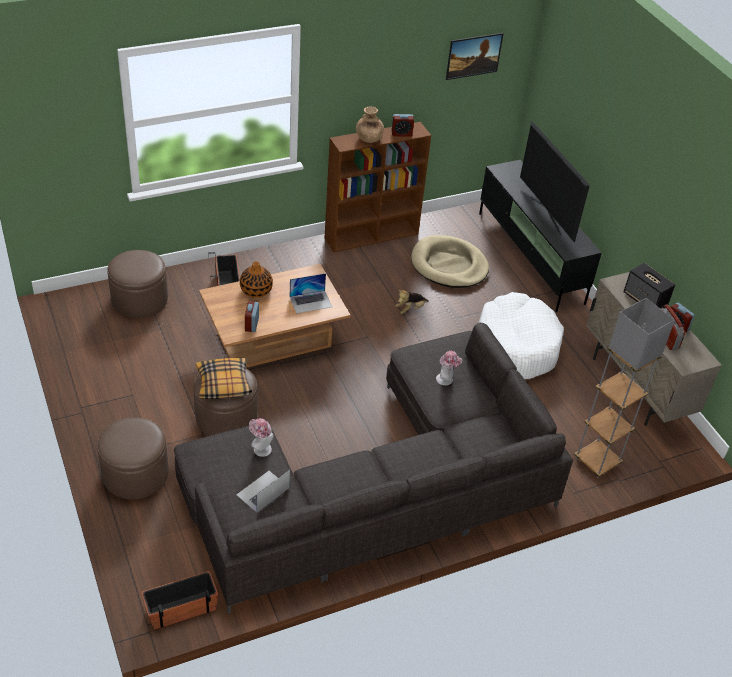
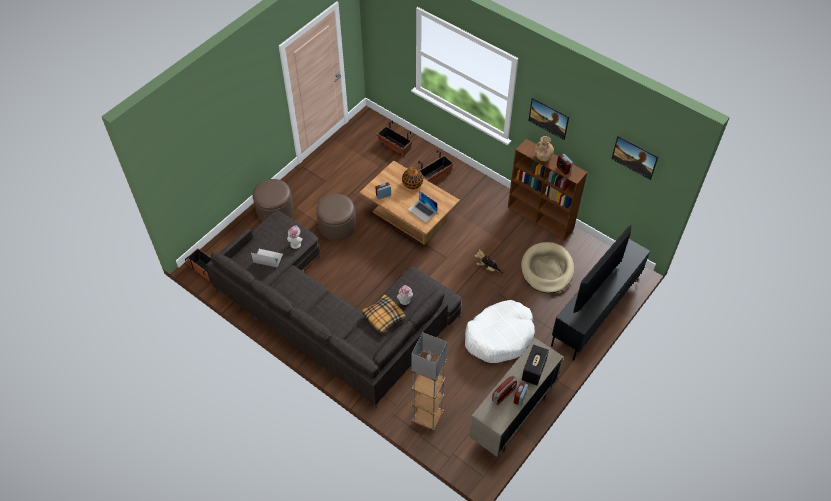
camera: 65 degrees right, 10 degrees up
(139, 299) = (394, 146): brown ottoman -> planter
(223, 384) = (332, 207): pillow -> pillow (383, 317)
(354, 94) = (547, 124): none -> picture

